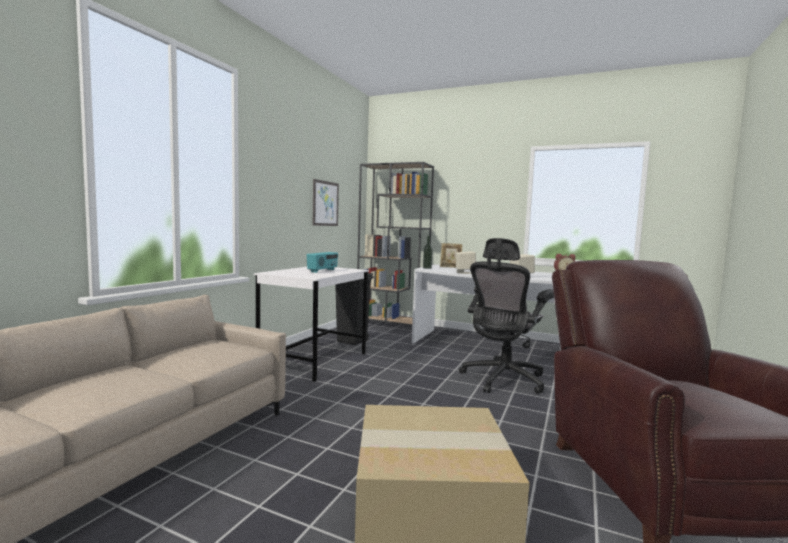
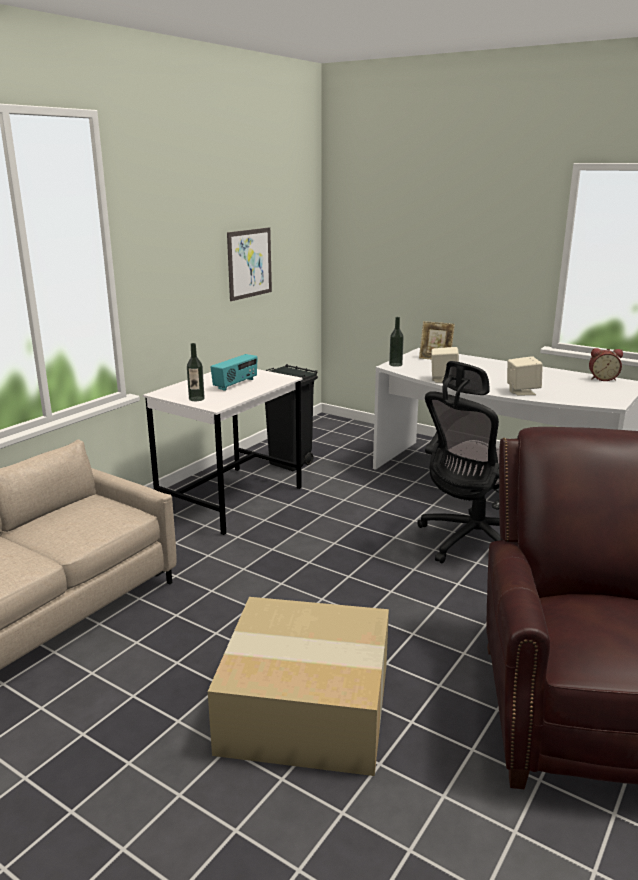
camera: 10 degrees right, 15 degrees up
(297, 274) = (196, 399): none -> bottle
(392, 324) = (357, 430): bookcase -> none

